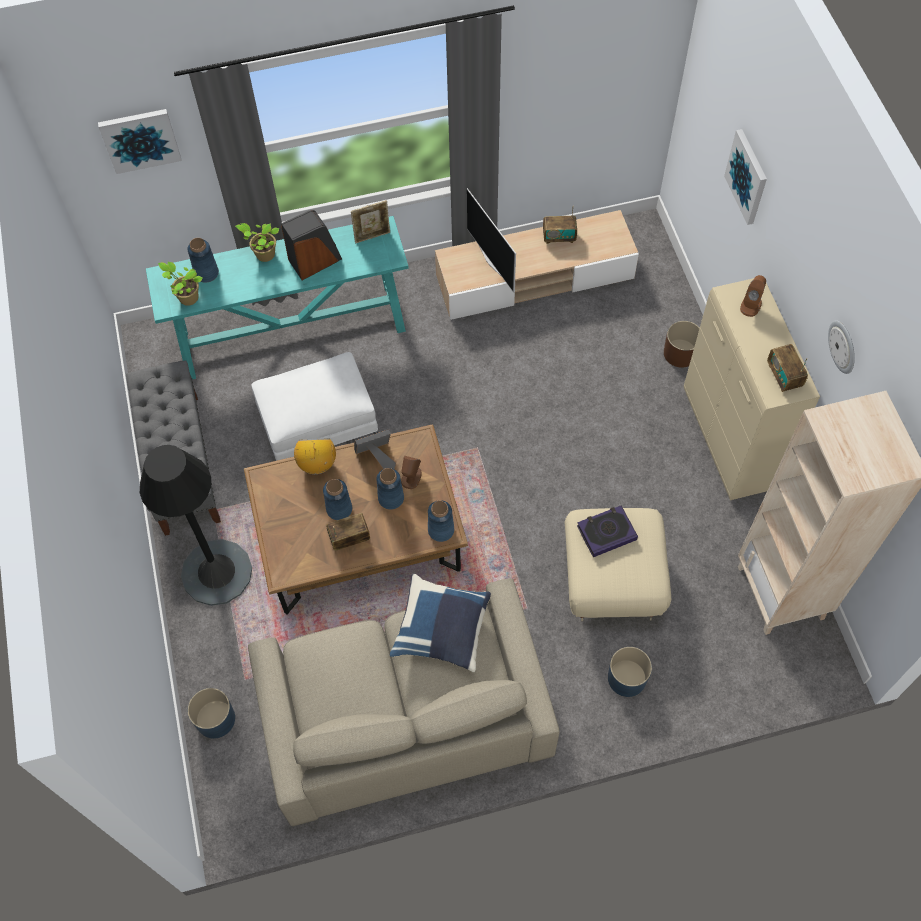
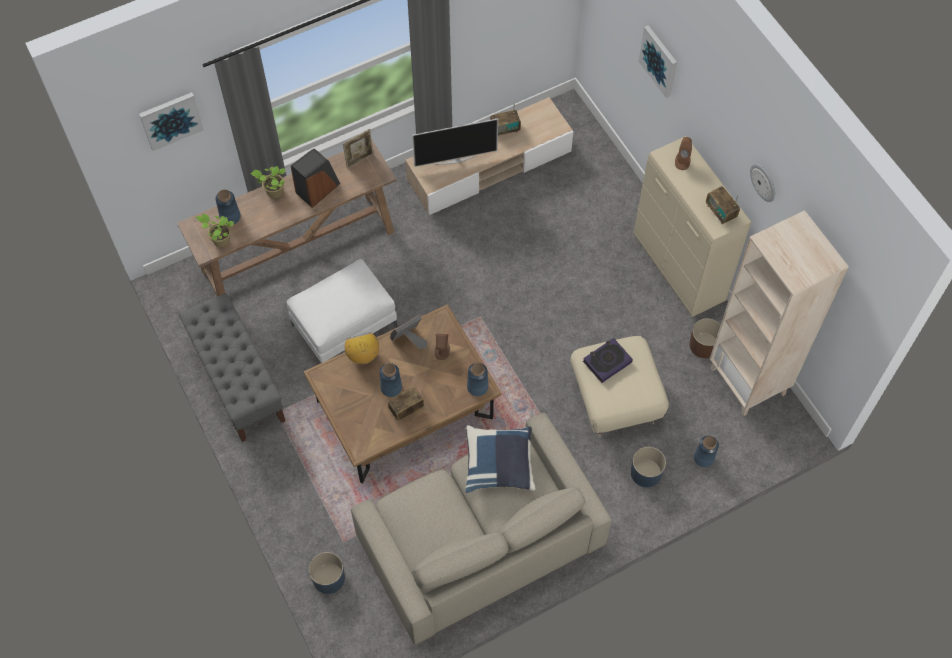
camera: 15 degrees left, 0 degrees up
(217, 572) = (295, 462): black floor lamp -> none
(293, 331) = (299, 251): turquoise console table -> brown console table
(391, 498) = (430, 370): blue vase -> blue vase (704, 458)
(491, 260) = (455, 159): television -> television turned 60 degrees counterclockwise
(680, 353) = (623, 206): brown planter -> brown planter (703, 345)

